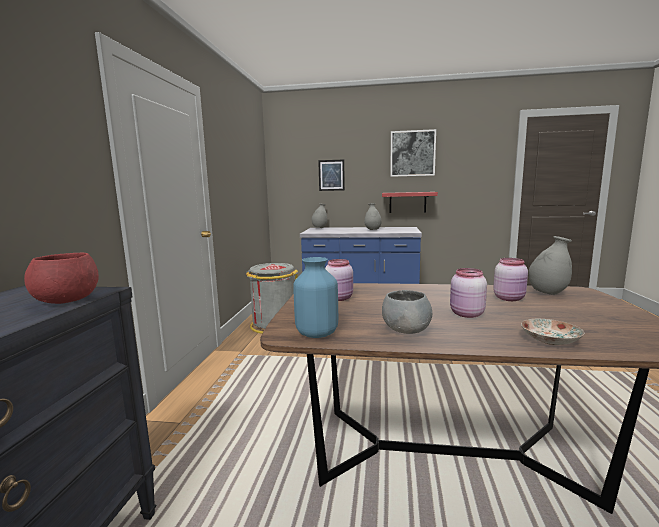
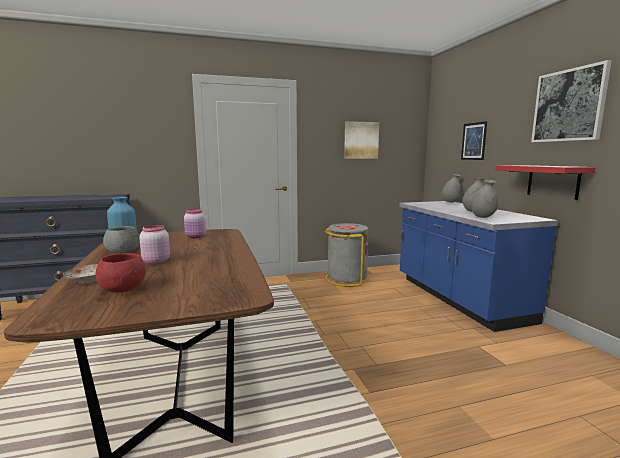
camera: 65 degrees right, 0 degrees up
(67, 301) = (96, 198): red bowl -> red bowl (122, 290)
(241, 171) = (361, 140): none -> picture
(510, 298) = (204, 272): pink jar -> none
(547, 293) = (231, 284): grey vase -> grey vase (483, 217)

